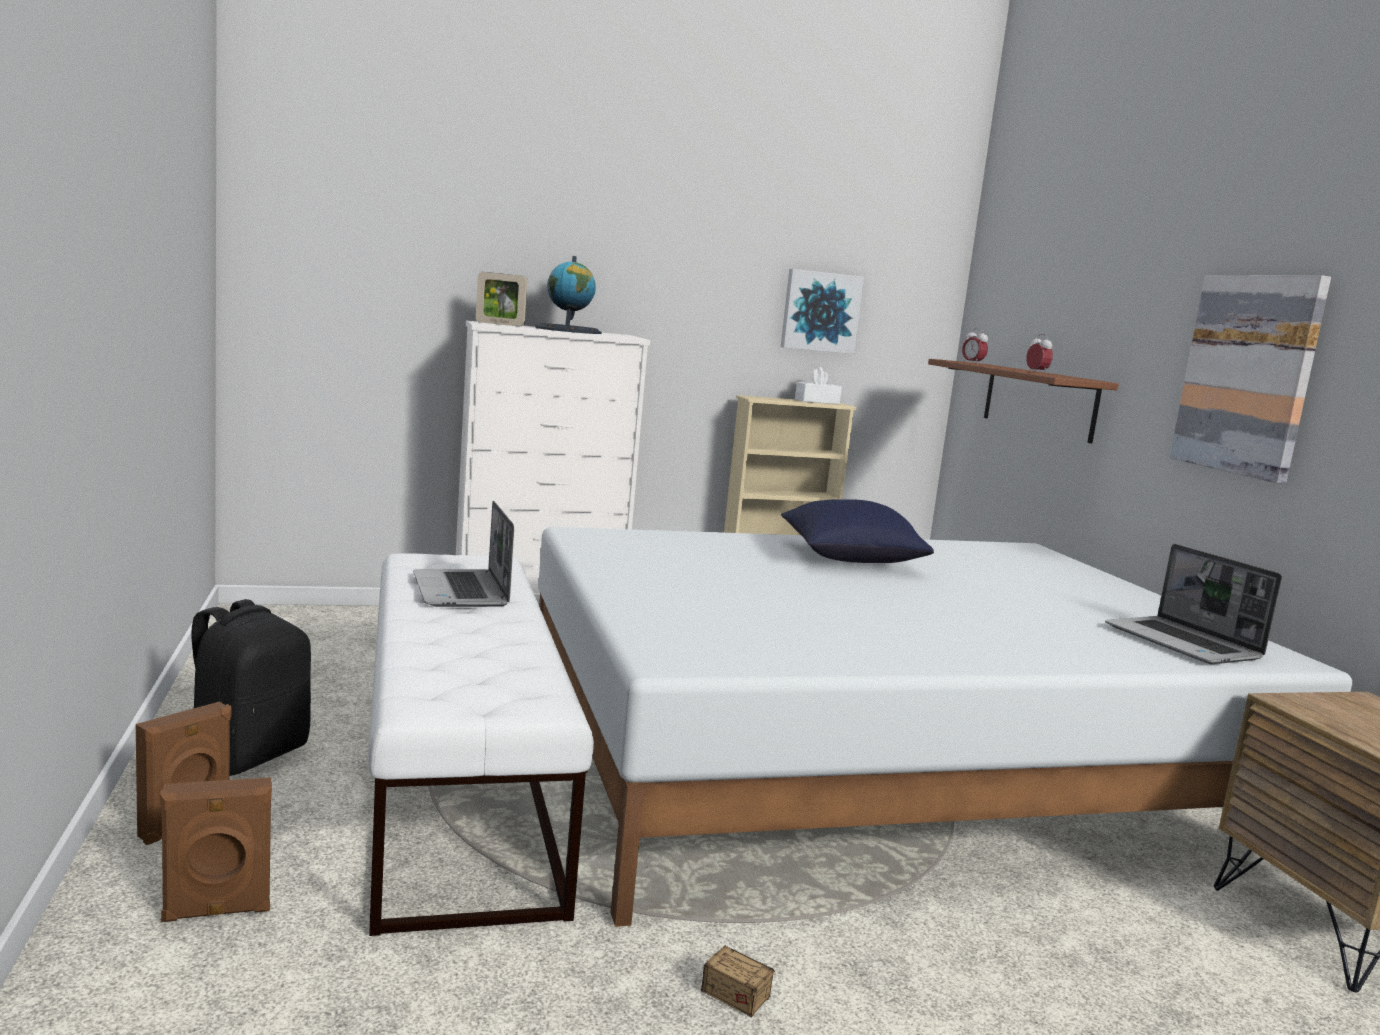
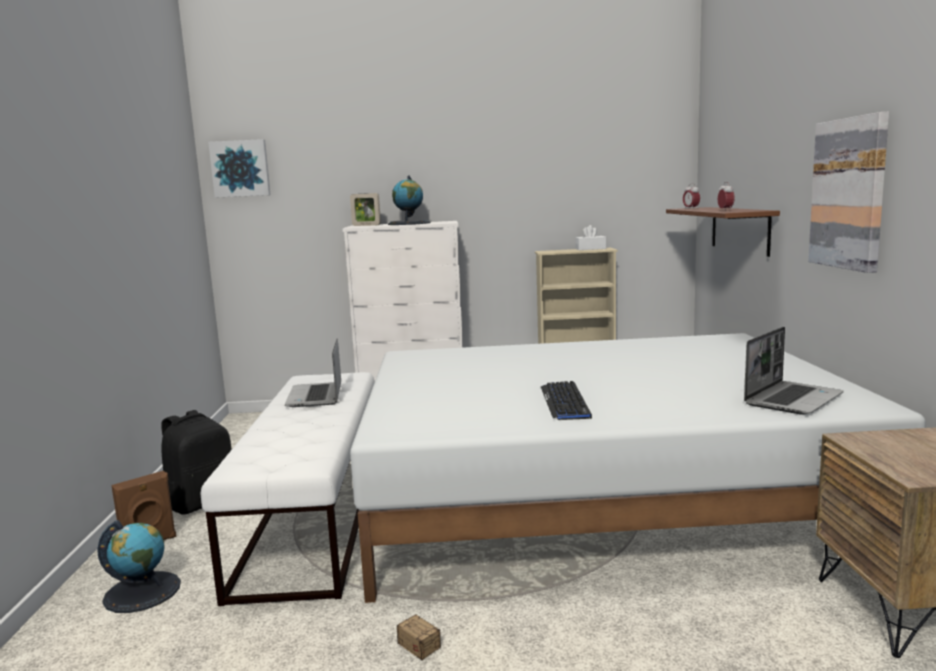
camera: 15 degrees right, 0 degrees up
(217, 912) = (142, 591): brown speaker -> globe
(820, 311) = (588, 187): picture -> picture (240, 168)
(850, 558) = (580, 356): blue pillow -> none
(893, 628) = (565, 402): none -> keyboard
(1184, 643) = (792, 399): laptop -> laptop turned 120 degrees counterclockwise

